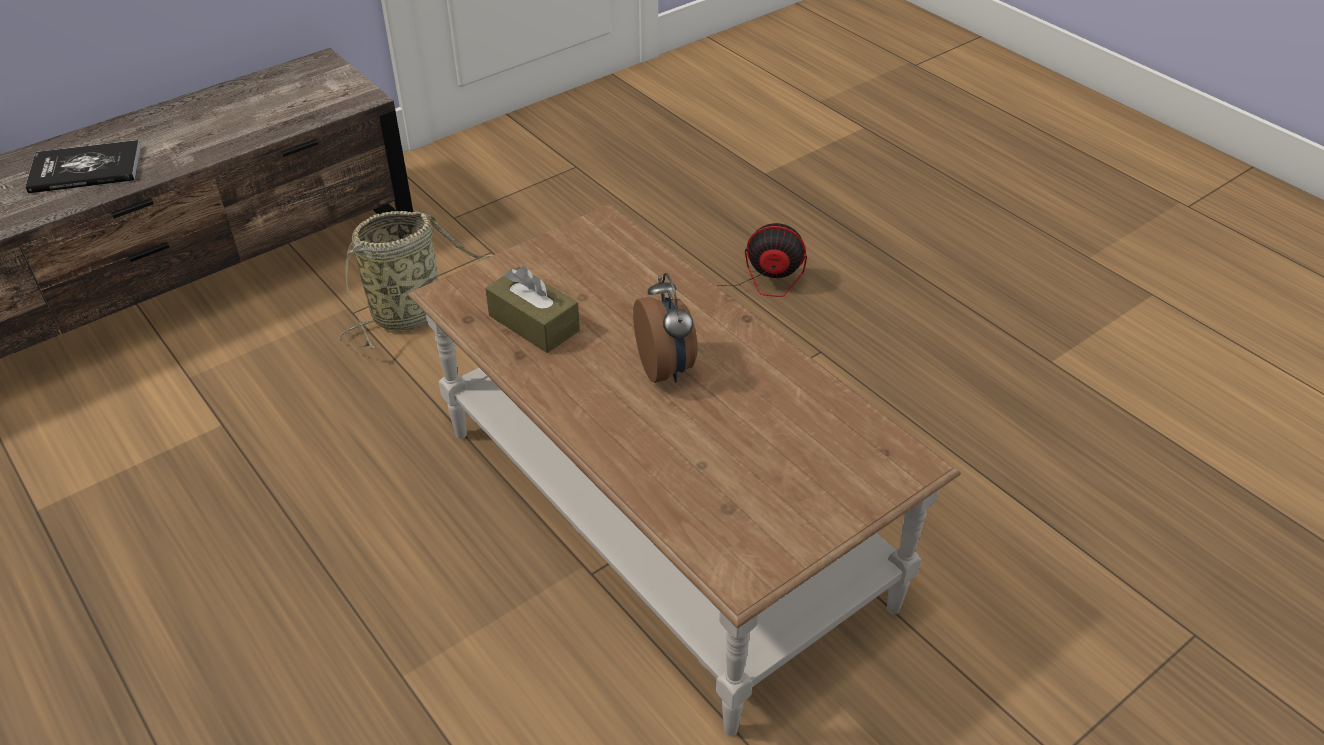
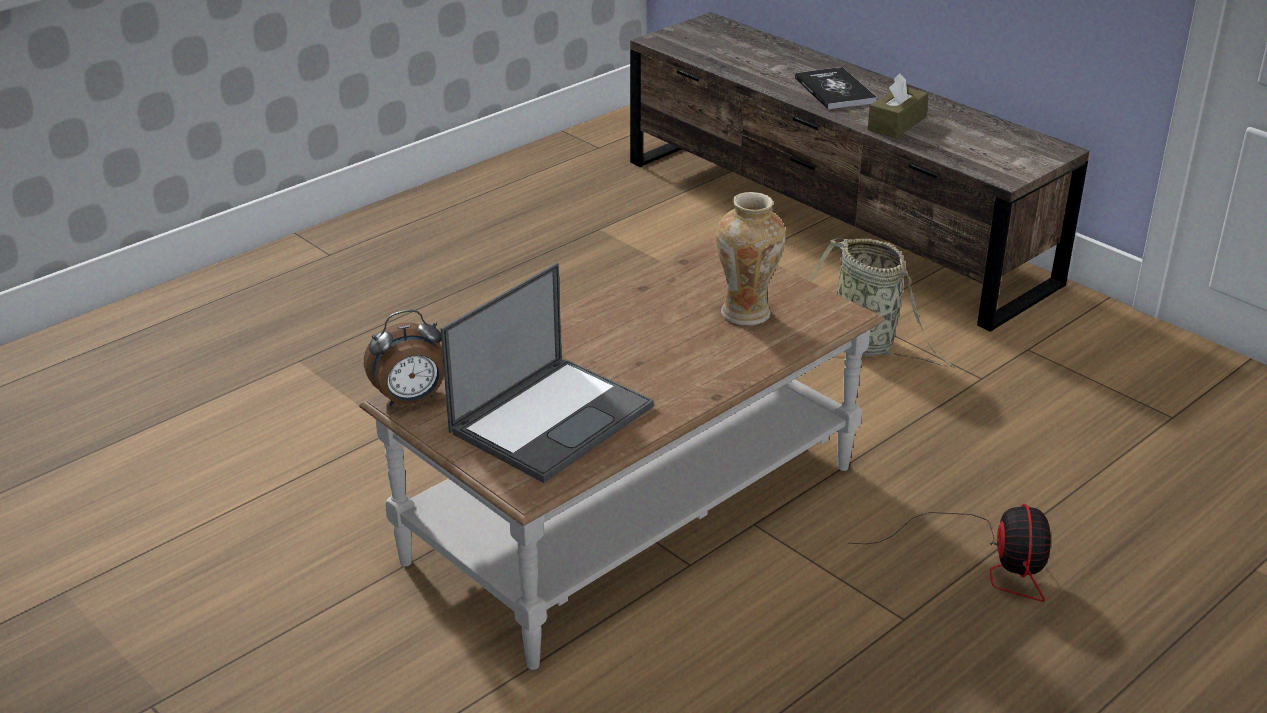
camera: 85 degrees right, 10 degrees down
(534, 323) = (684, 290): brown tissue box -> brown tissue box (896, 124)
(592, 283) = (747, 313): none -> vase
(666, 368) = (637, 357): alarm clock -> alarm clock (410, 400)
(781, 439) = (552, 418): none -> laptop

